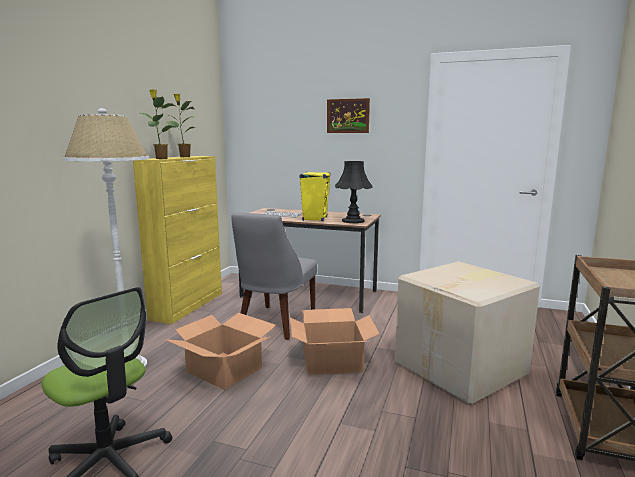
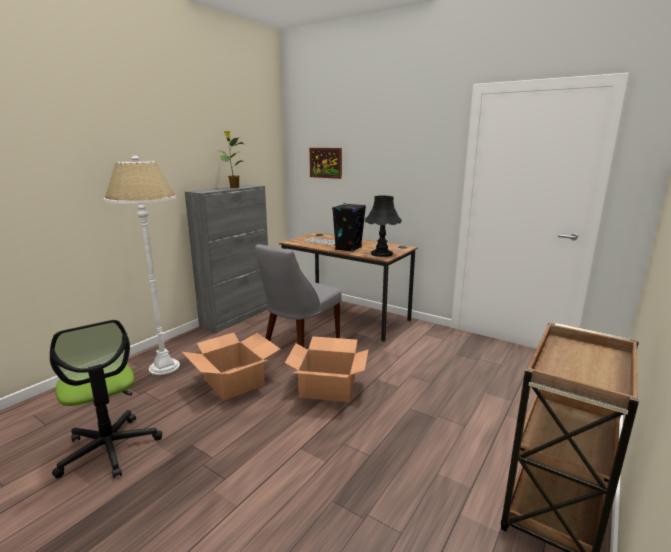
camera: 15 degrees right, 5 degrees up
(161, 158) = (207, 191): potted plant -> none
(188, 305) = (237, 317): yellow cabinet -> grey cabinet
(314, 219) = (348, 248): yellow speaker -> black speaker
(348, 116) = (391, 148): picture -> picture (325, 163)
(462, 368) = (445, 413): cardboard box -> none

